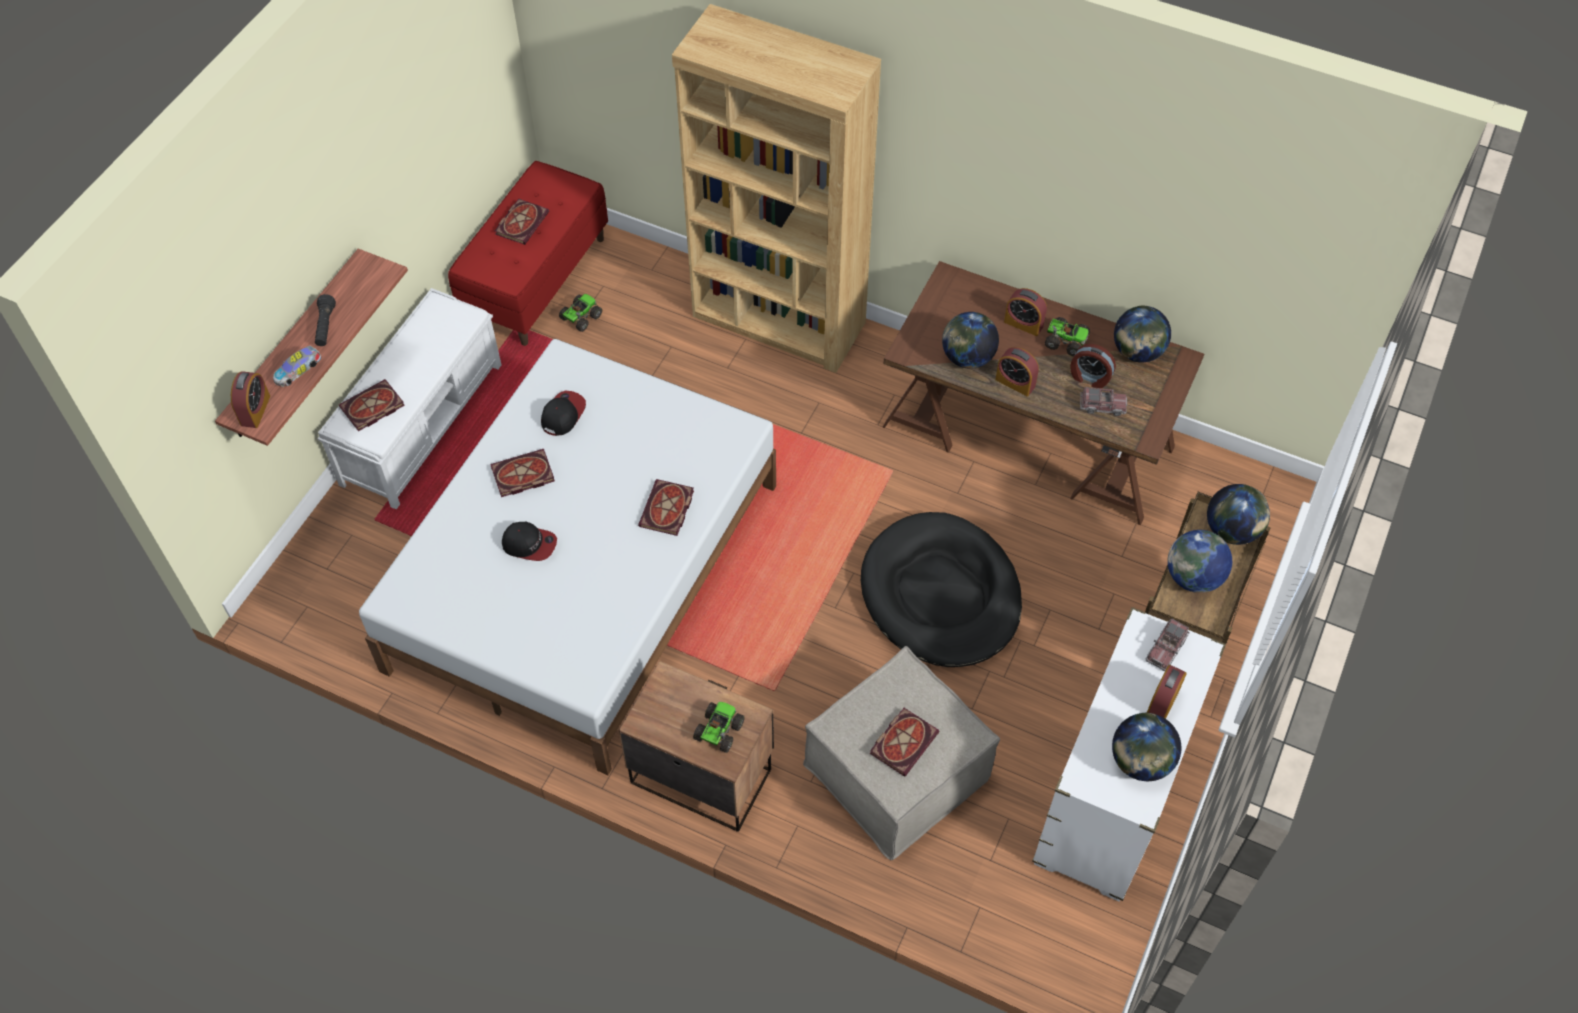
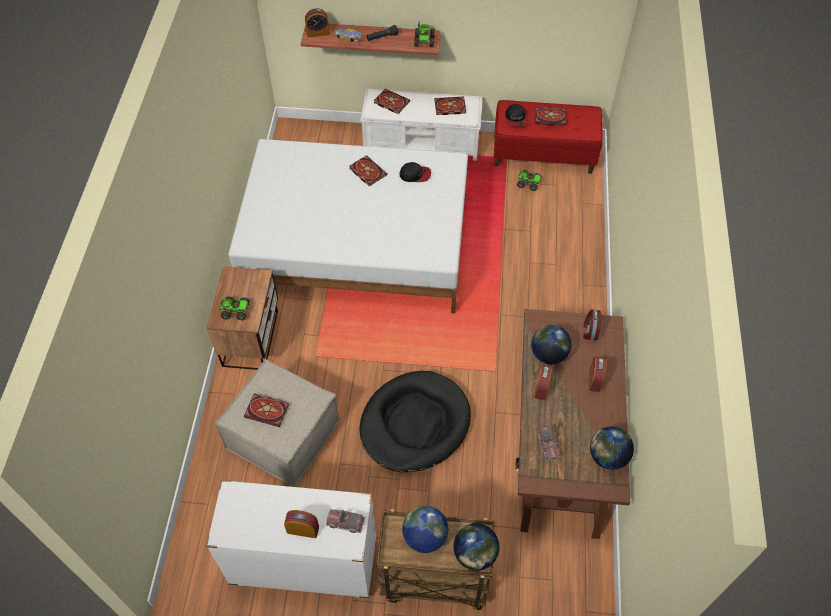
camera: 70 degrees right, 0 degrees up
(529, 544) = (324, 190): cap -> cap (515, 118)
(667, 510) = (371, 241): book -> book (449, 107)
(779, 321) = (579, 277): brown bookcase -> none
(1065, 341) = (593, 409): toy truck -> toy truck (424, 40)
(1089, 377) = (569, 431): alarm clock -> alarm clock (590, 331)
(1140, 761) = (254, 525): globe -> none

